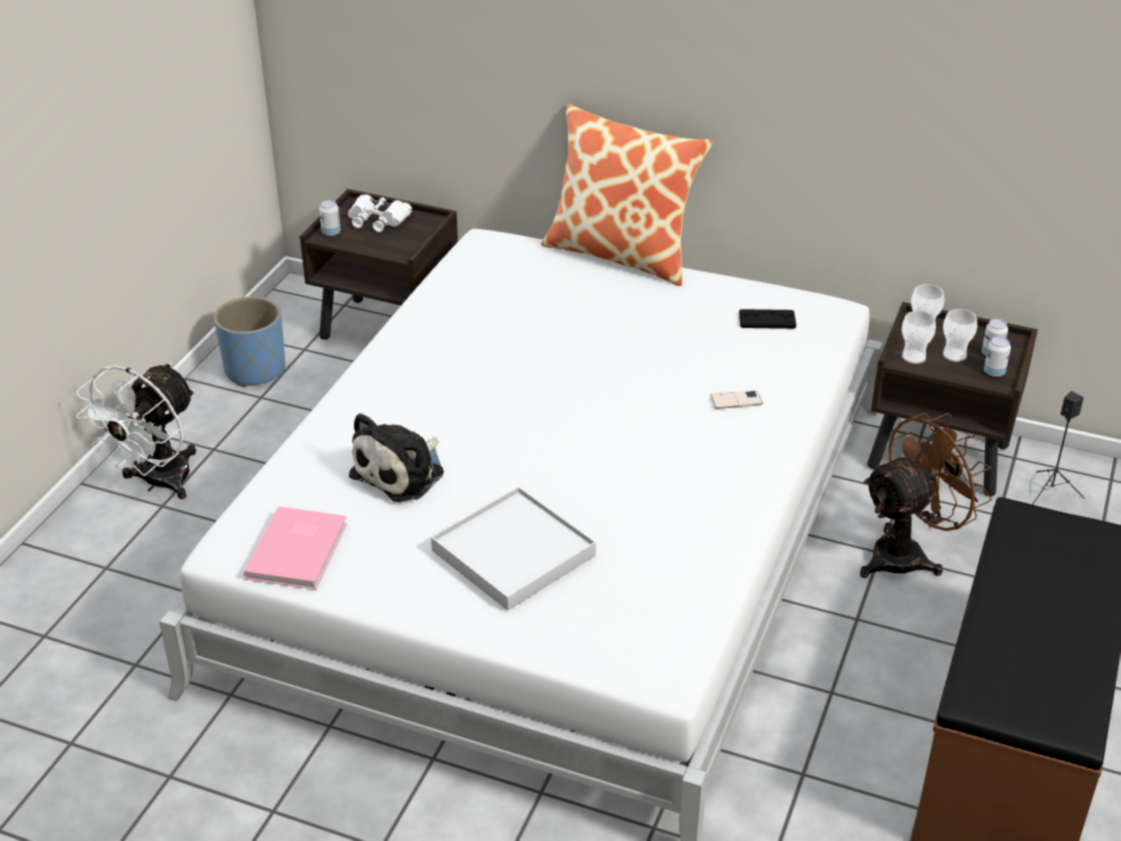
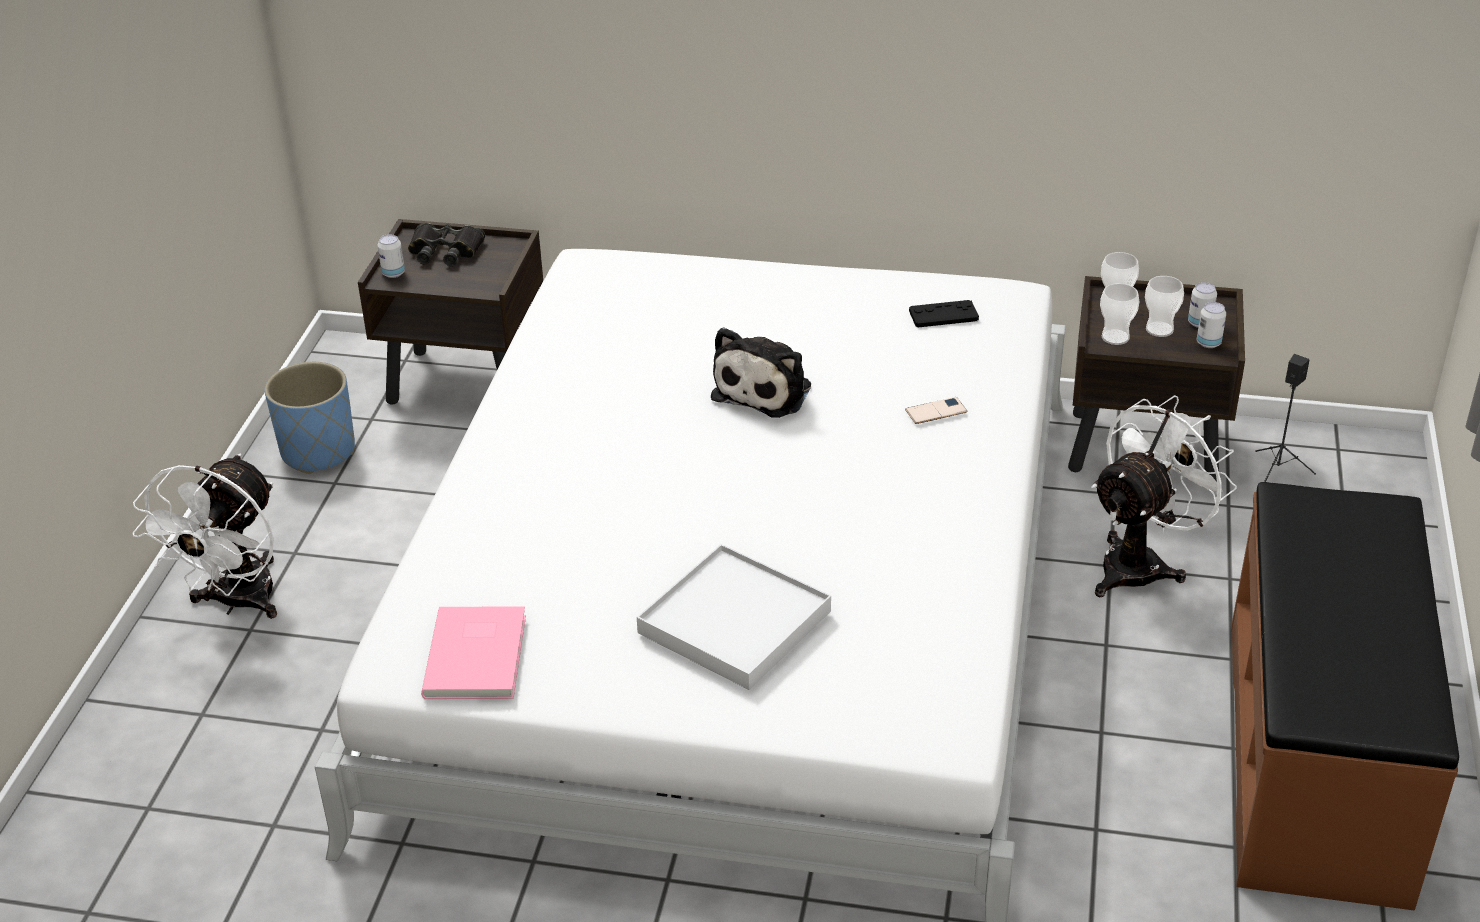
camera: 10 degrees left, 0 degrees up
(377, 219) = (445, 251): white binoculars -> black binoculars
(402, 472) = (573, 546): plush toy -> plush toy (765, 389)
(622, 254) = (751, 259): pillow -> none
(908, 554) = (1141, 563): brown fan -> white fan

